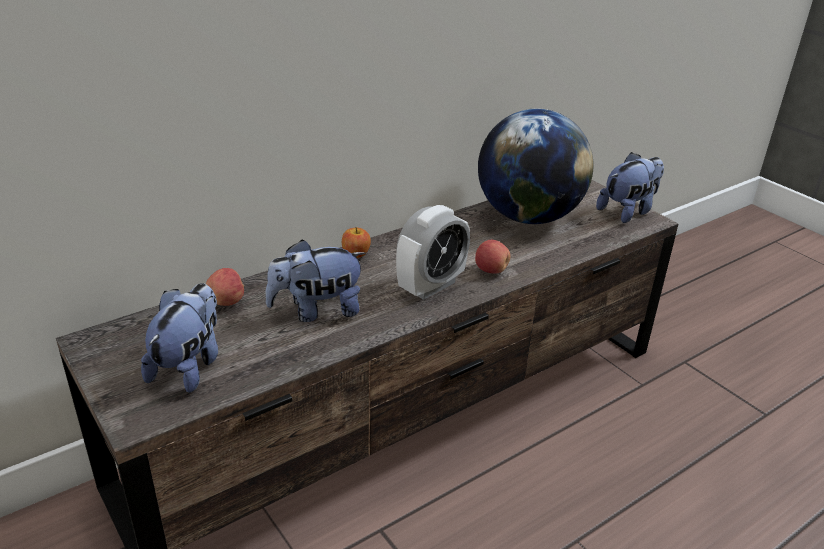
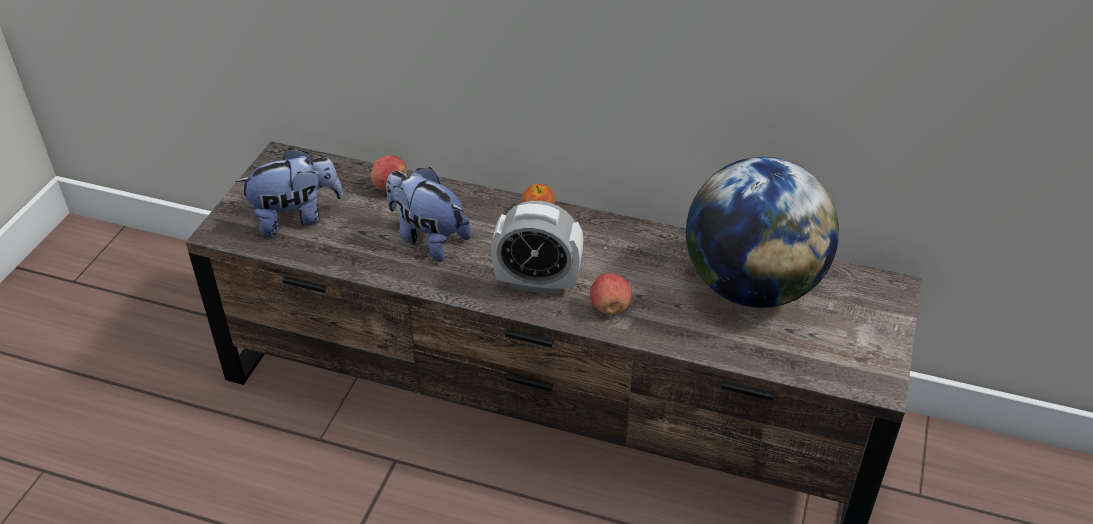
camera: 55 degrees right, 10 degrees up
(628, 211) = (874, 358): plush toy -> none

